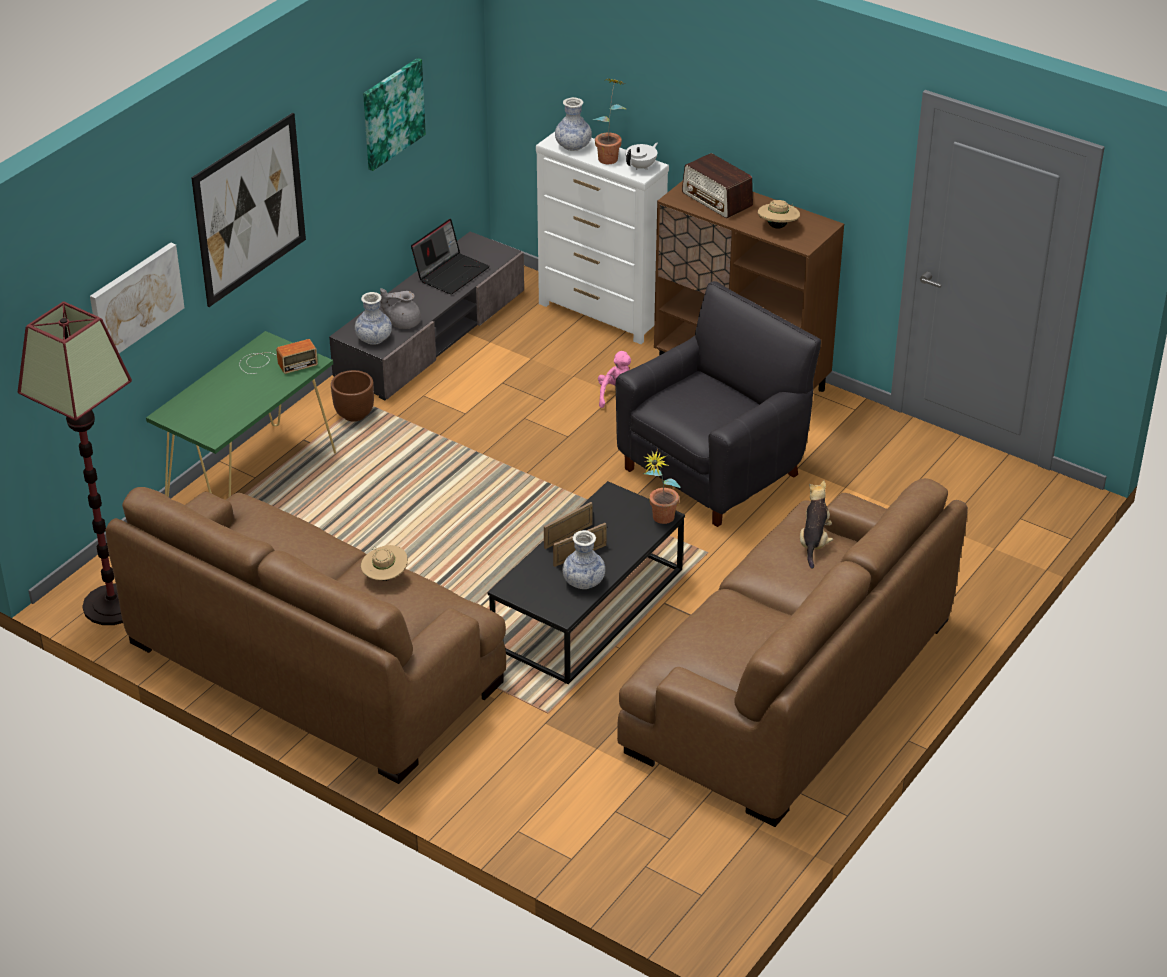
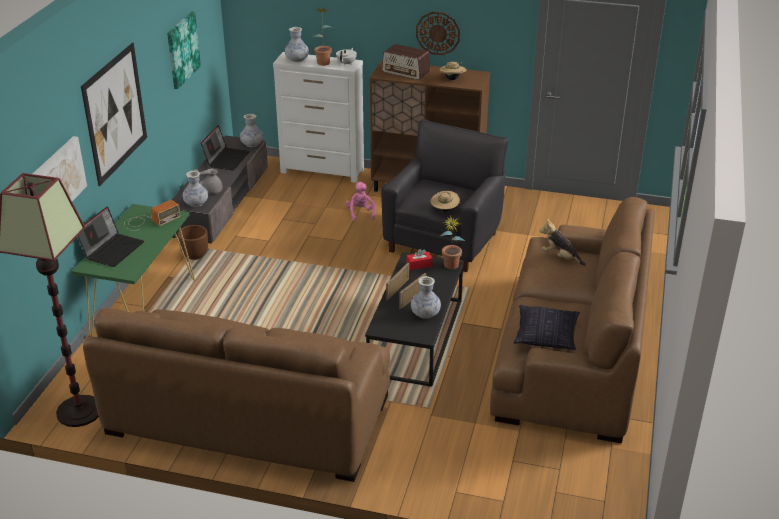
camera: 20 degrees left, 5 degrees down
(209, 397) = (112, 249): none -> laptop
(385, 576) = (294, 338): beige hat -> beige hat (444, 210)
(500, 254) = (252, 144): none -> vase
(619, 506) = (419, 265): none -> red tissue box
(714, 654) = (546, 336): none -> pillow
(775, 149) = (438, 33): none -> wall clock
(814, 542) = (560, 257): plush toy -> plush toy turned 45 degrees counterclockwise

